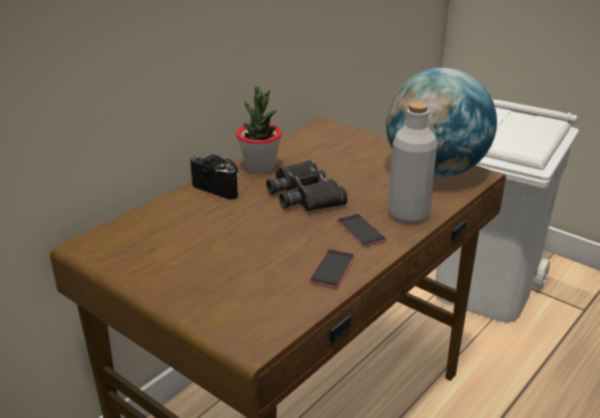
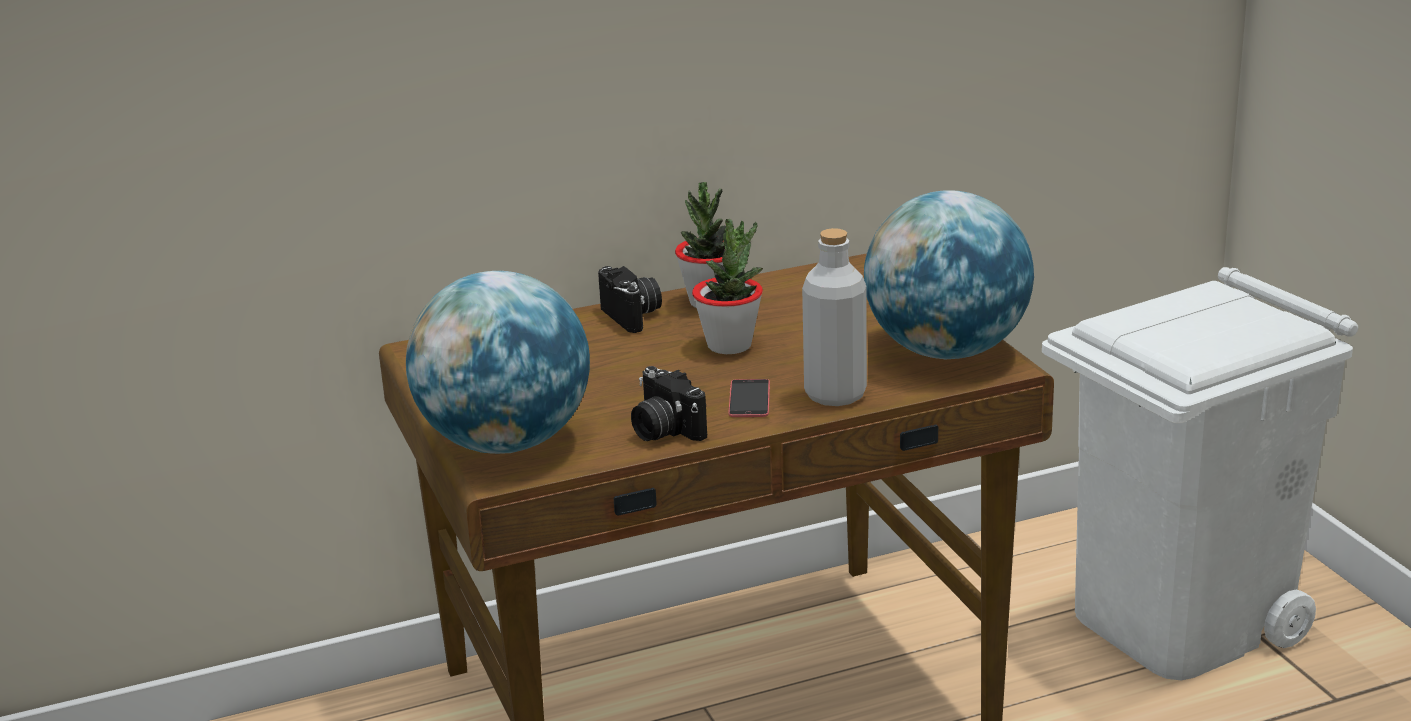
camera: 30 degrees right, 5 degrees down
(230, 310) = (505, 443): none -> globe
(305, 195) = (730, 345): black binoculars -> potted plant
(332, 269) = (663, 430): phone -> camera

